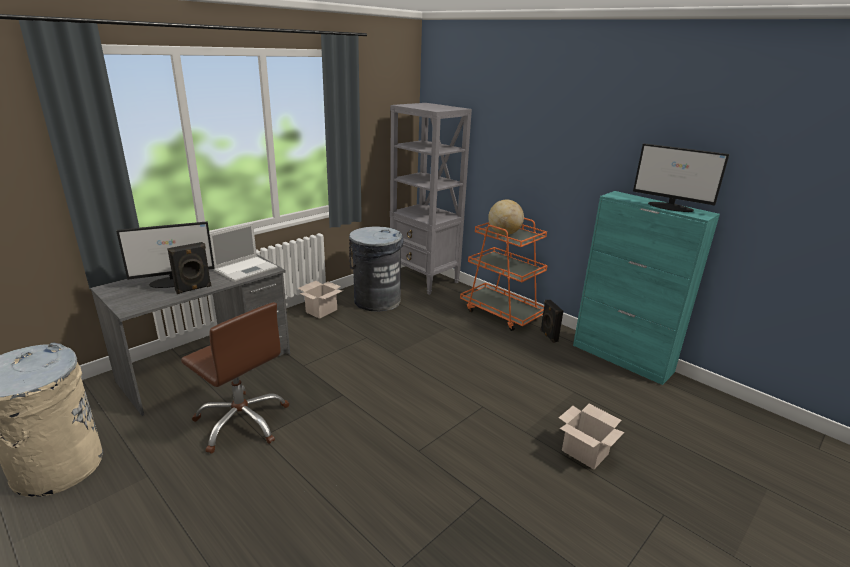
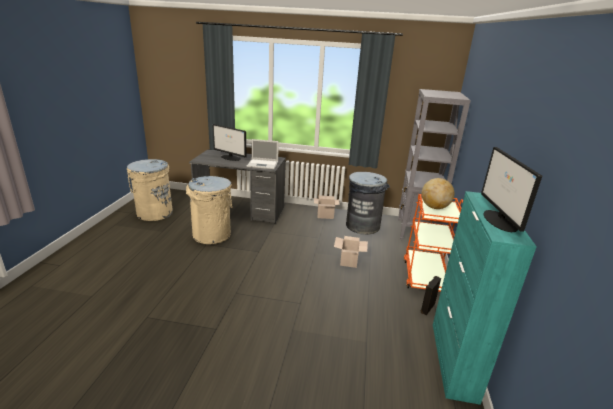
camera: 55 degrees right, 0 degrees up
(193, 289) = (229, 163): black speaker -> none
(242, 421) = (212, 235): brown office chair -> beige trash can
(586, 452) = (297, 366): cardboard box -> cardboard box (349, 261)

